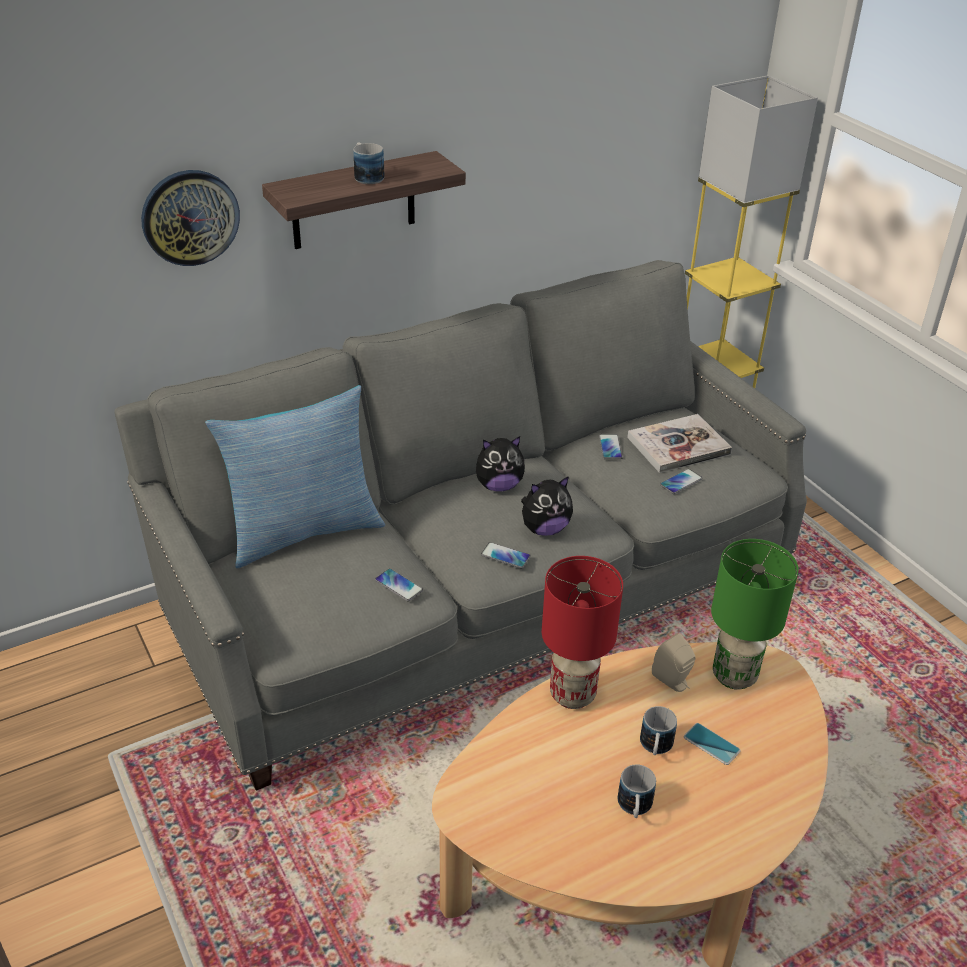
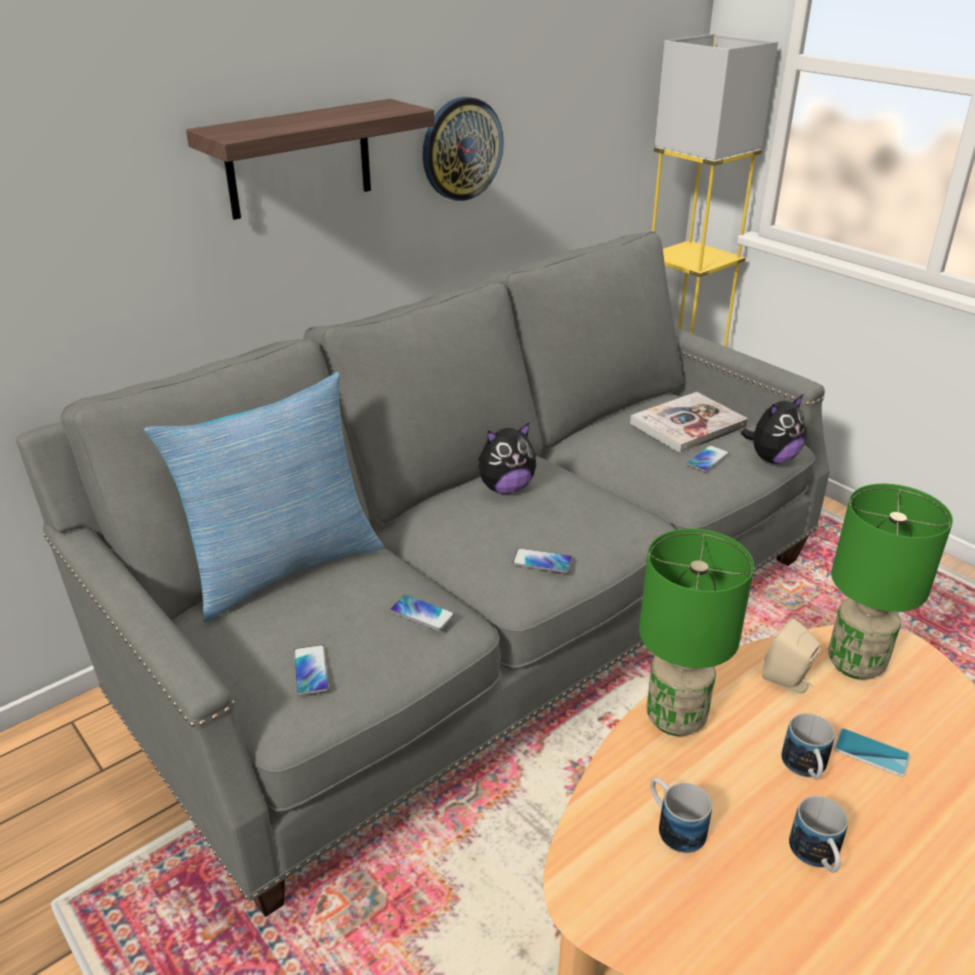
camera: 10 degrees left, 5 degrees down
(190, 217) = (95, 171): wall clock -> wall clock (461, 149)
(366, 176) = (316, 117): mug -> mug (673, 826)
(544, 529) = (576, 526): plush toy -> plush toy (772, 458)
(572, 694) = (675, 717): red table lamp -> green table lamp
(610, 447) = (614, 435): phone -> phone (311, 670)

